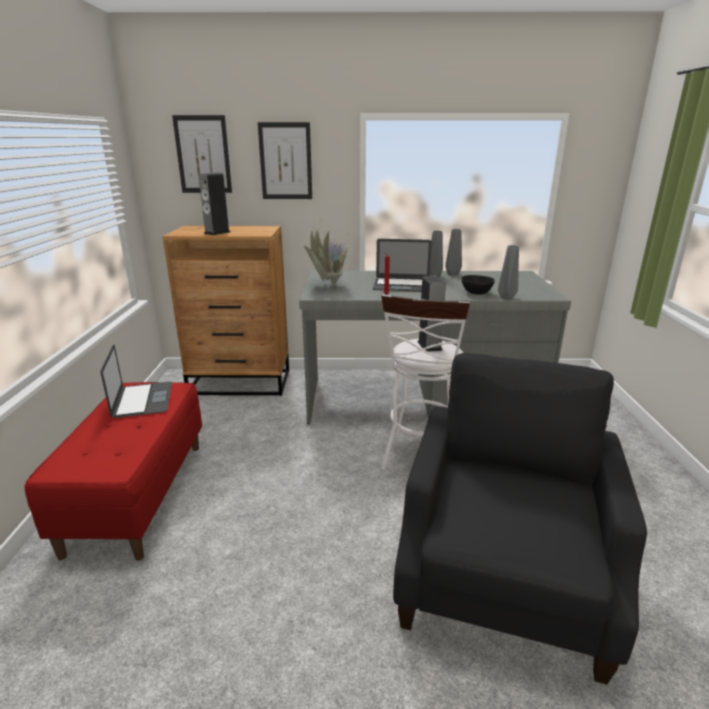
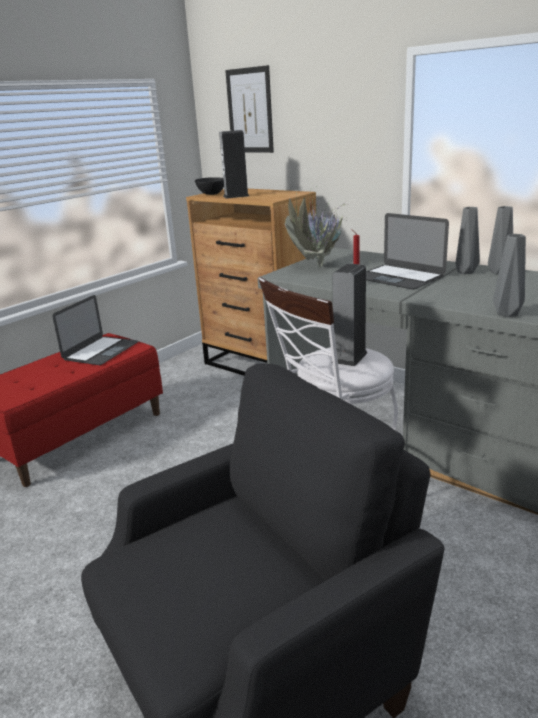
camera: 40 degrees right, 0 degrees up
(285, 161) = (324, 115): picture -> none
(475, 293) = (475, 301): black bowl -> black bowl (211, 194)

